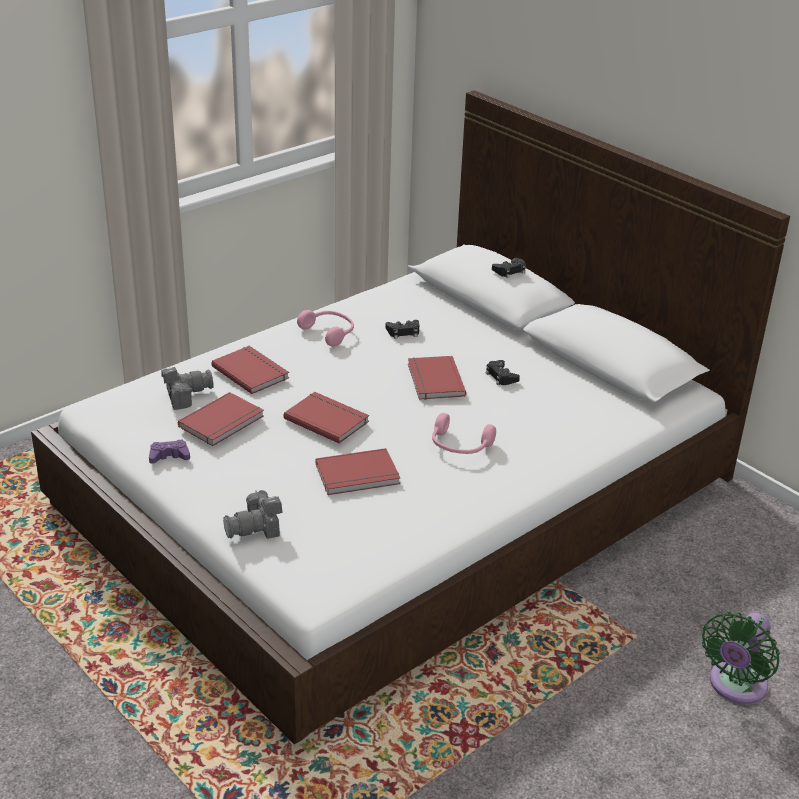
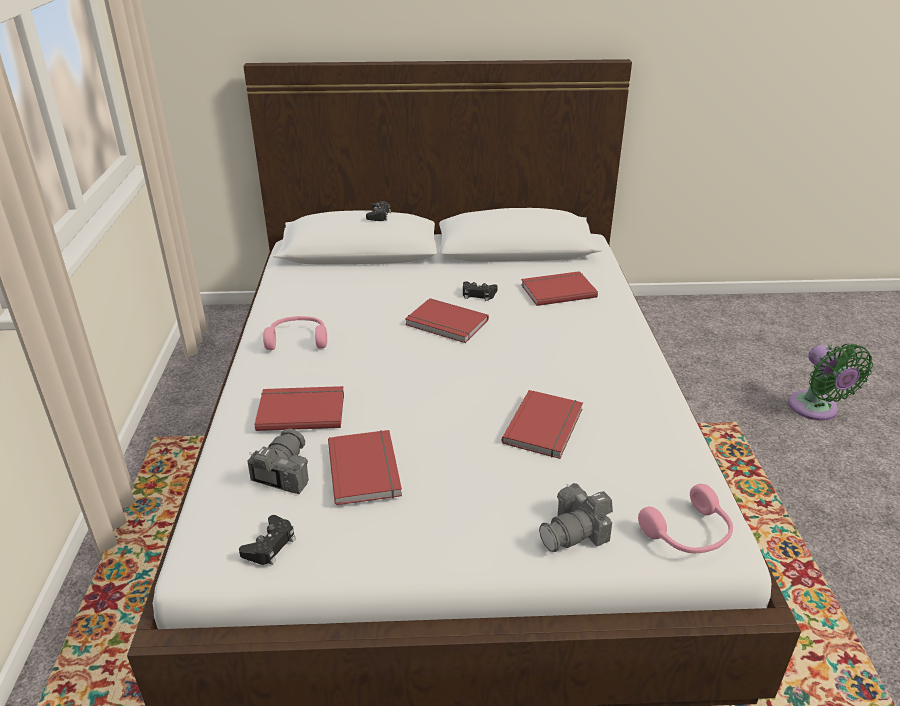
camera: 50 degrees left, 0 degrees up
(169, 456) = (378, 539): purple game controller -> none
(256, 528) = (575, 532): camera -> camera turned 45 degrees clockwise
(327, 419) = (438, 402): red book -> red book (557, 290)
(403, 332) = (353, 306): black game controller -> black game controller (270, 545)
(459, 446) = (556, 355): pink headphones -> pink headphones (689, 534)

